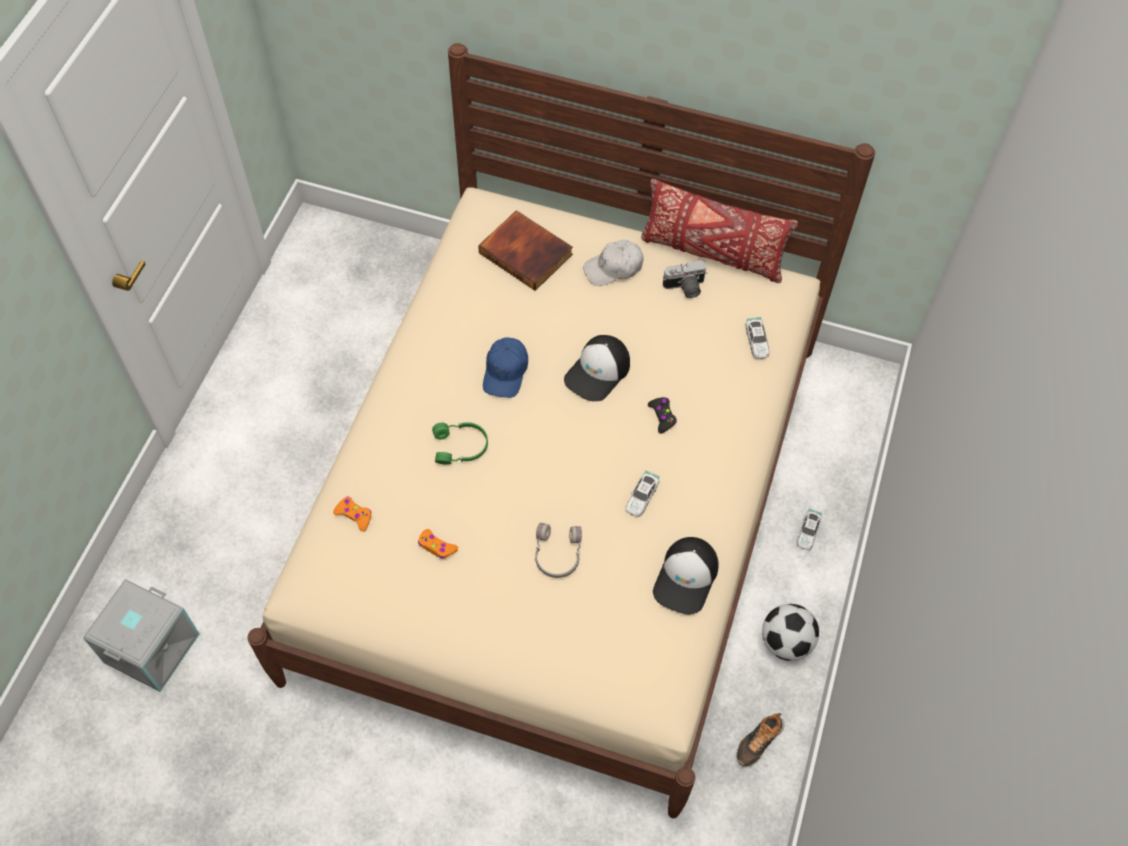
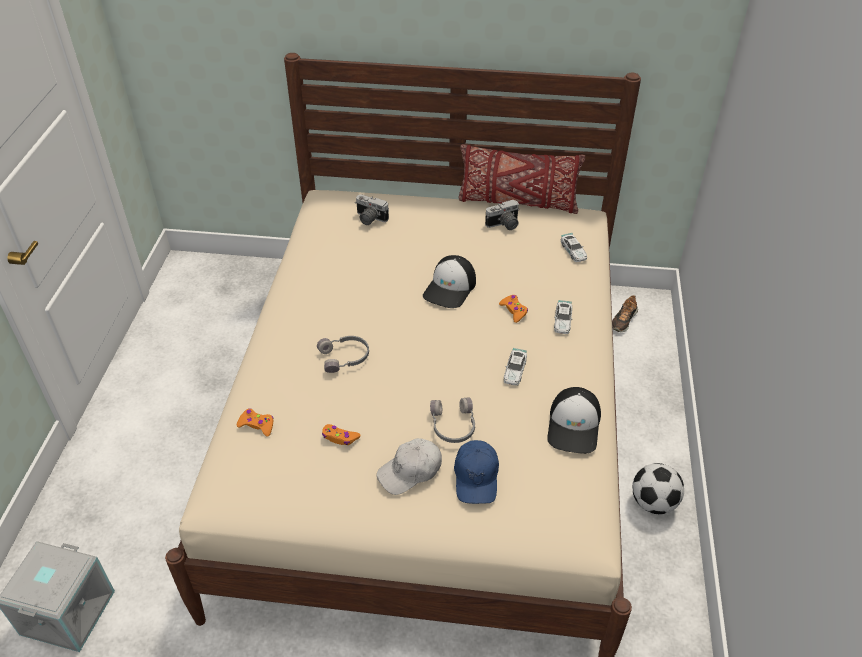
camera: 10 degrees left, 15 degrees down
(461, 447) = (345, 358): green headphones -> grey headphones
(505, 372) = (371, 299): blue cap -> blue cap (476, 477)
(527, 253) = (369, 219): book -> camera
(613, 268) = (442, 220): white cap -> white cap (410, 471)
(662, 416) = (514, 311): black game controller -> orange game controller
(758, 741) = (658, 589): shoe -> shoe (623, 320)
(808, 532) = (642, 416): toy car -> toy car (562, 321)

